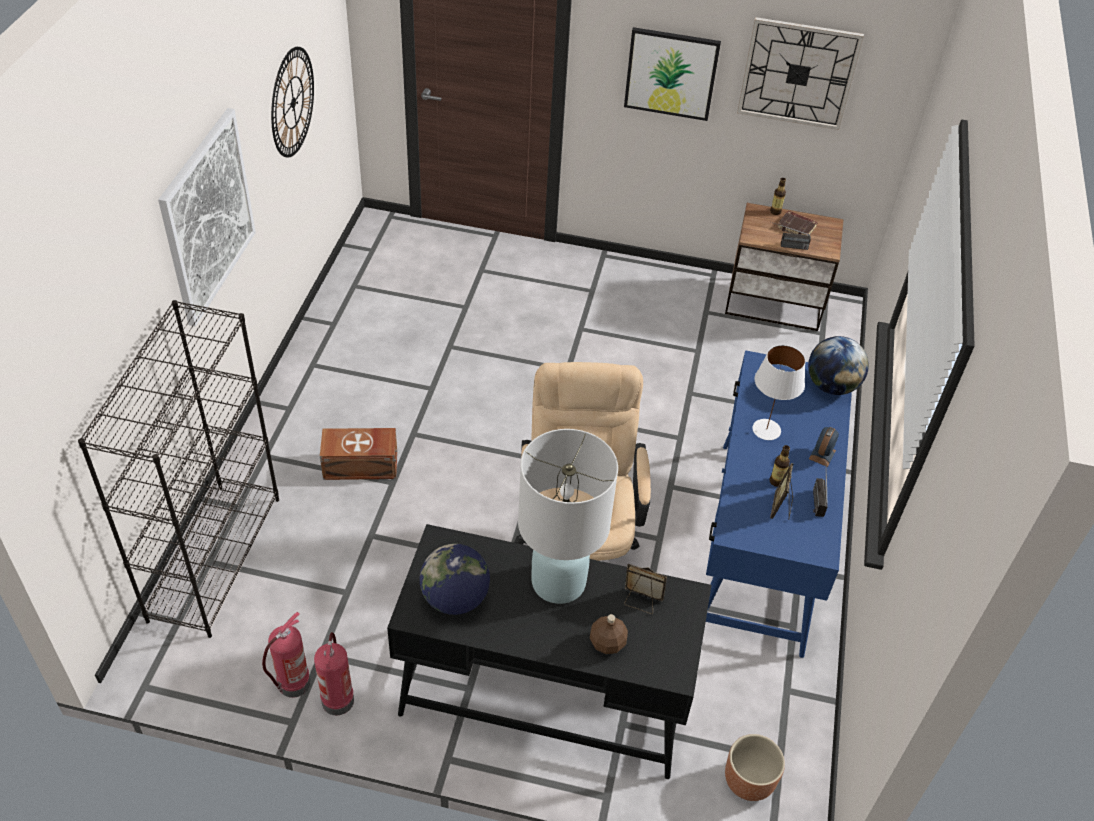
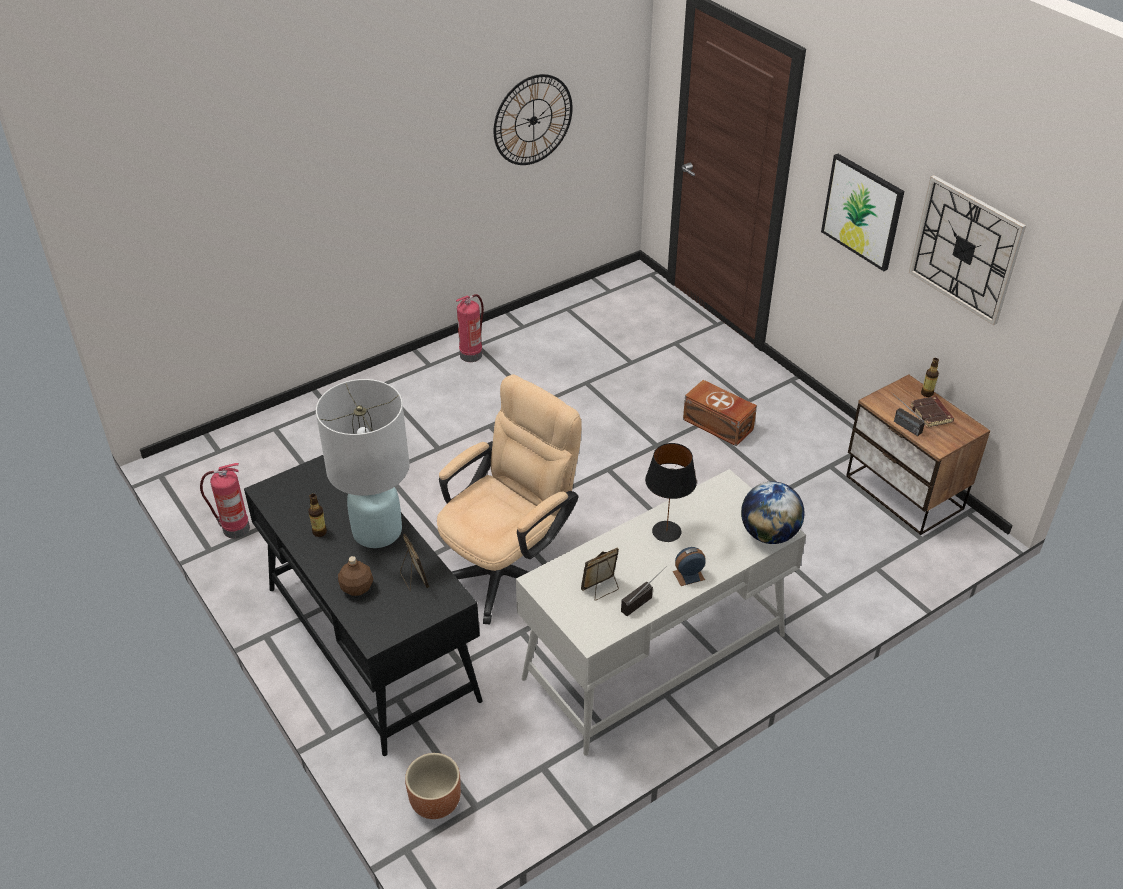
camera: 45 degrees right, 5 degrees down
(207, 217) = (377, 164): picture -> none
(215, 557) = (281, 427): black bookcase -> none
(337, 699) = (248, 554): fire extinguisher -> fire extinguisher (471, 354)
(361, 466) = (431, 426): brown storage box -> brown storage box (718, 425)
(455, 599) = (302, 498): globe -> none
(759, 544) = (654, 656): blue desk -> white desk
(767, 429) = (667, 531): white table lamp -> black table lamp
(776, 481) = (623, 570): bottle -> bottle (319, 532)

